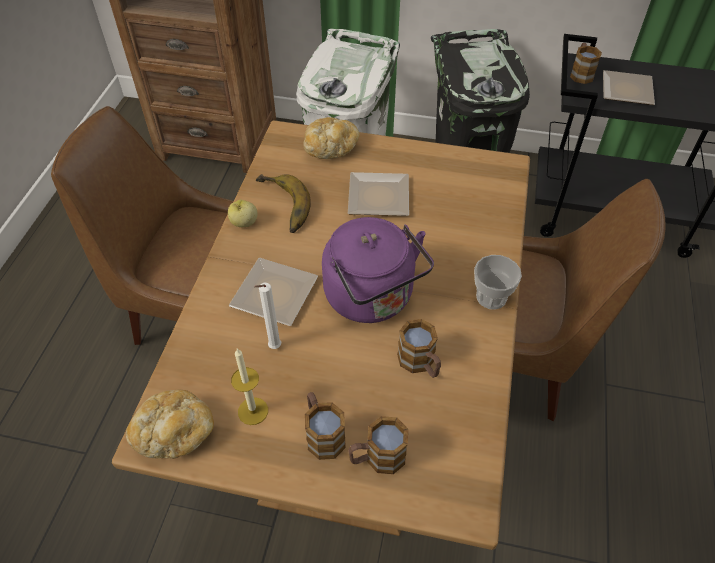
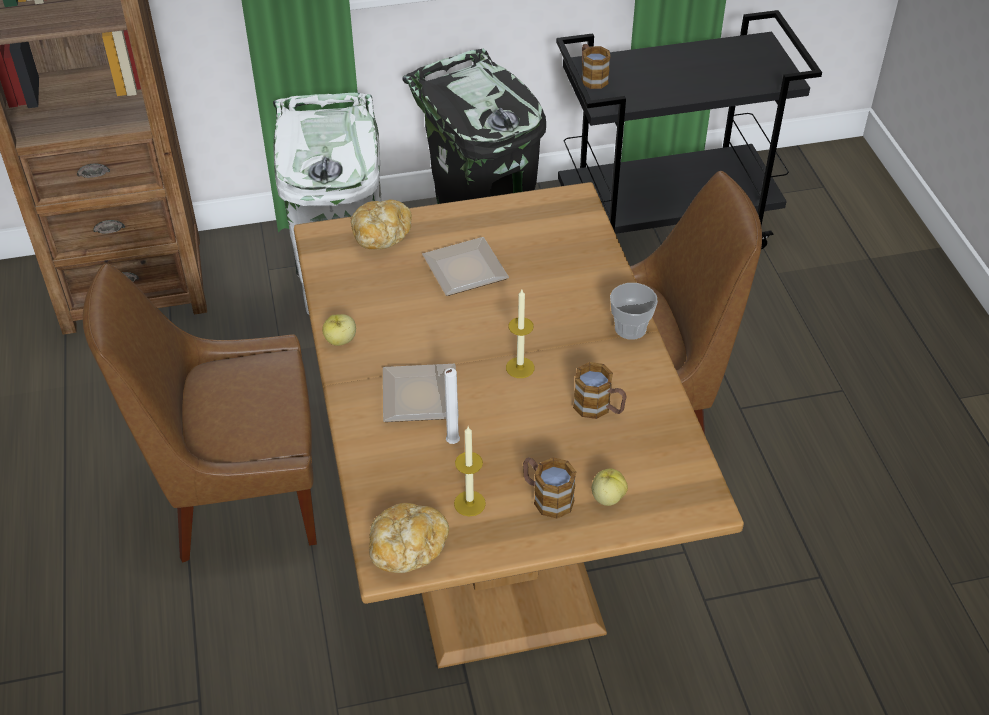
camera: 25 degrees left, 5 degrees down
(280, 207) = (368, 312): banana -> none
(373, 298) = (520, 367): purple kettle -> candle
(377, 458) = (607, 497): mug -> apple
(625, 91) = (646, 85): plate -> none

